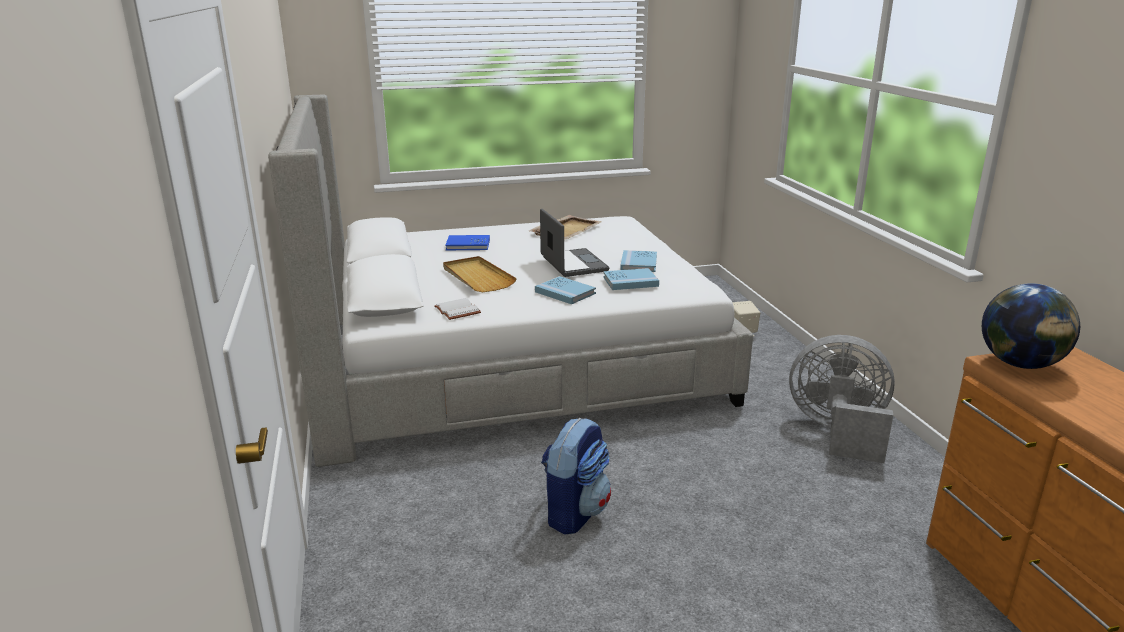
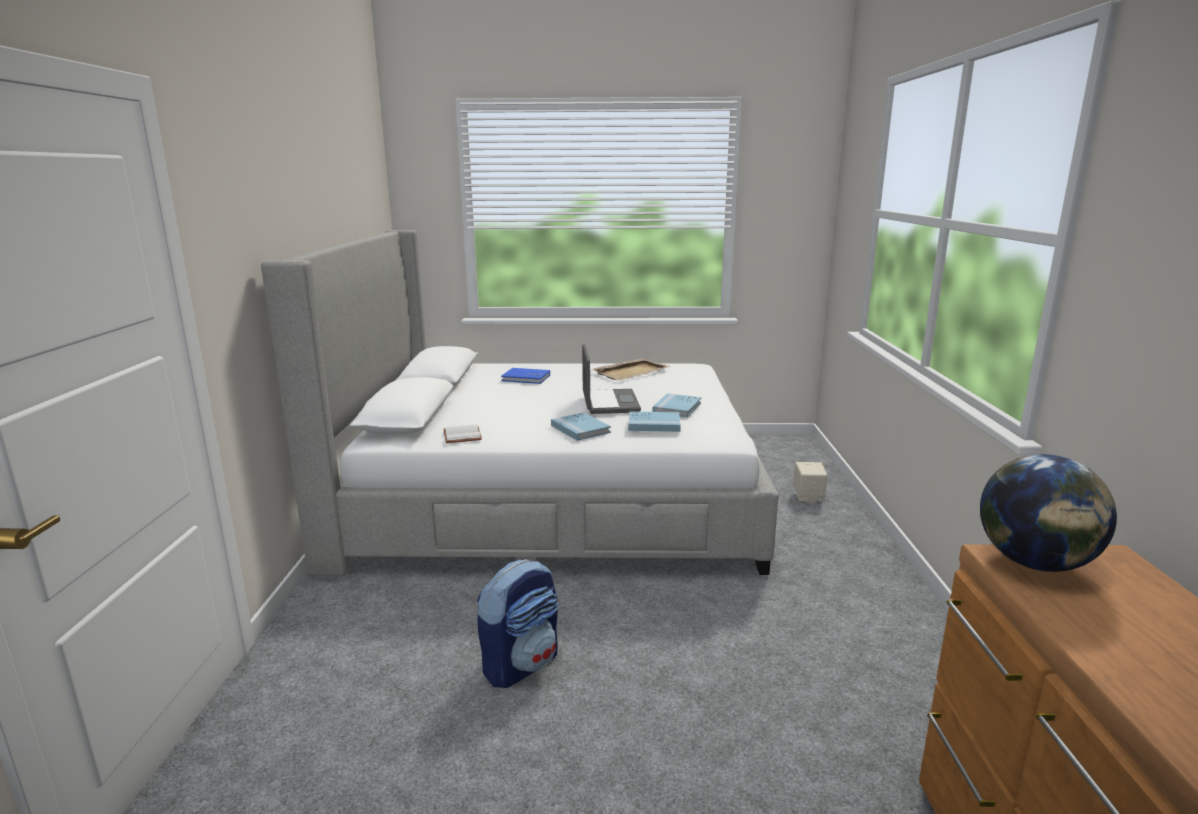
camera: 15 degrees right, 5 degrees down
(477, 277) = (508, 407): beige tray -> none
(838, 432) = (869, 621): grey fan -> none

